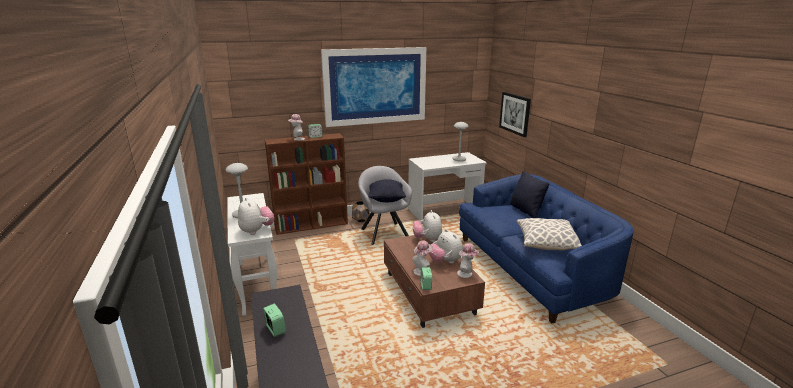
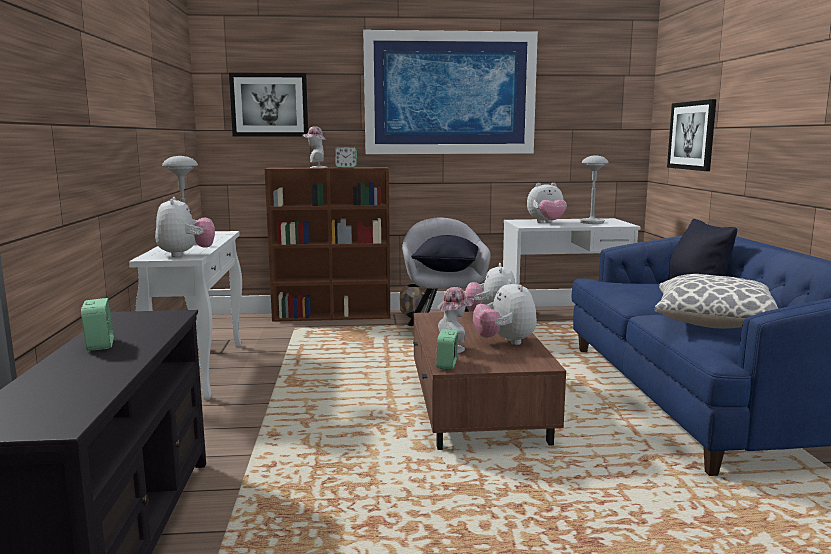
camera: 15 degrees right, 10 degrees down
(262, 99) = (269, 105): none -> picture
(435, 162) = (546, 223): none -> plush toy
(466, 274) = (536, 358): hat -> none

